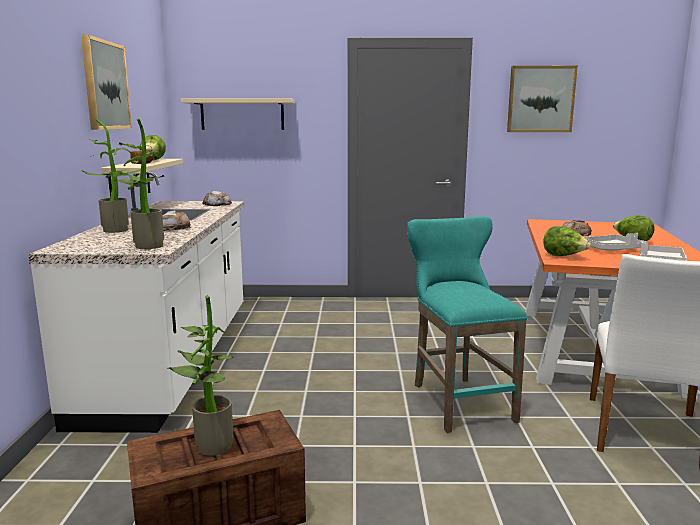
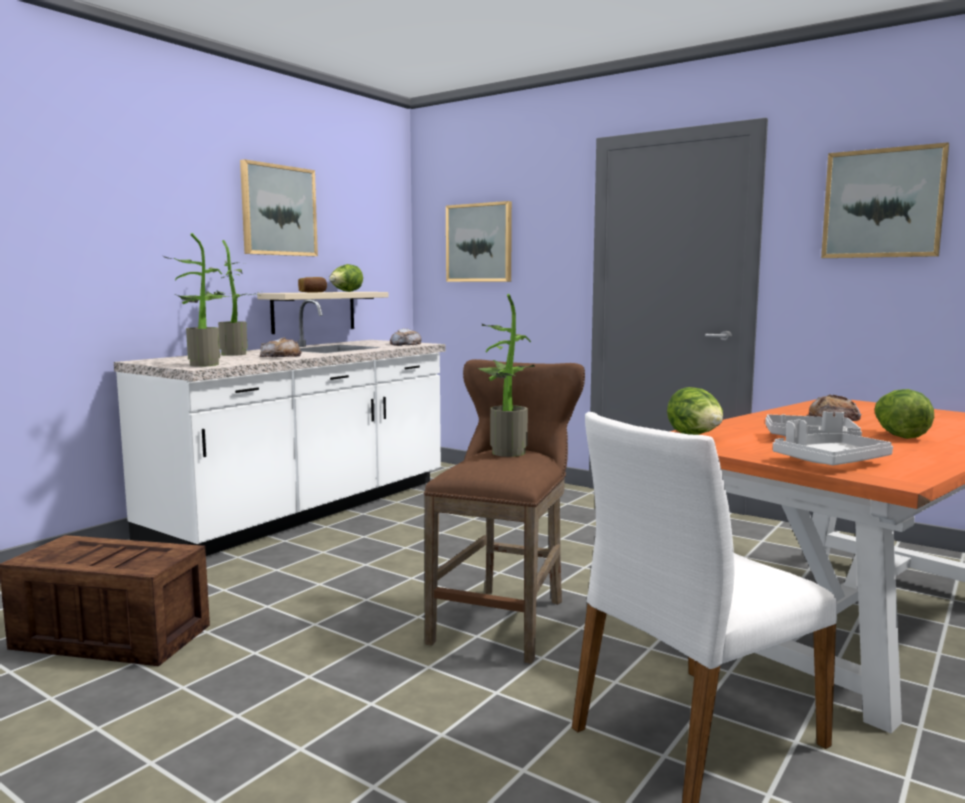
camera: 35 degrees right, 5 degrees down
(208, 445) = (101, 554): potted plant -> potted plant (504, 452)
(242, 114) = (479, 243): beige shelf -> picture
(457, 400) = (505, 619): turquoise stool -> brown stool

